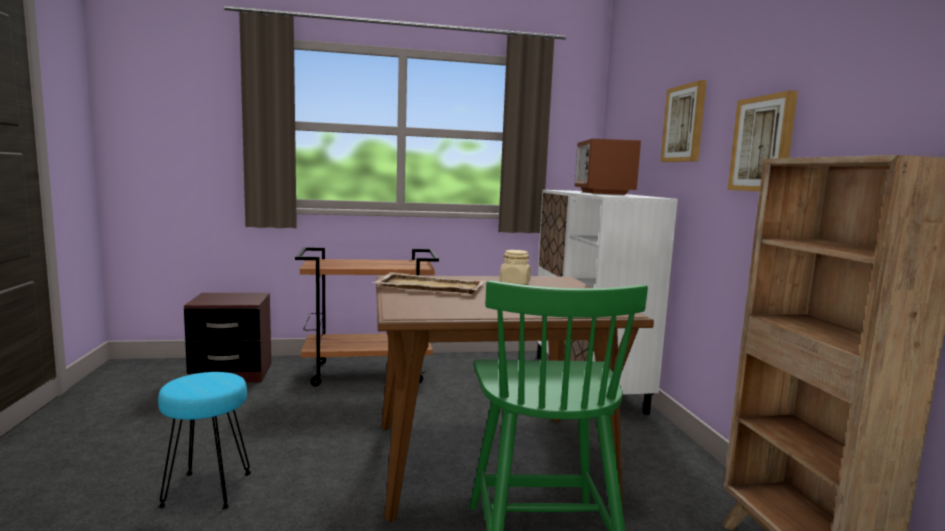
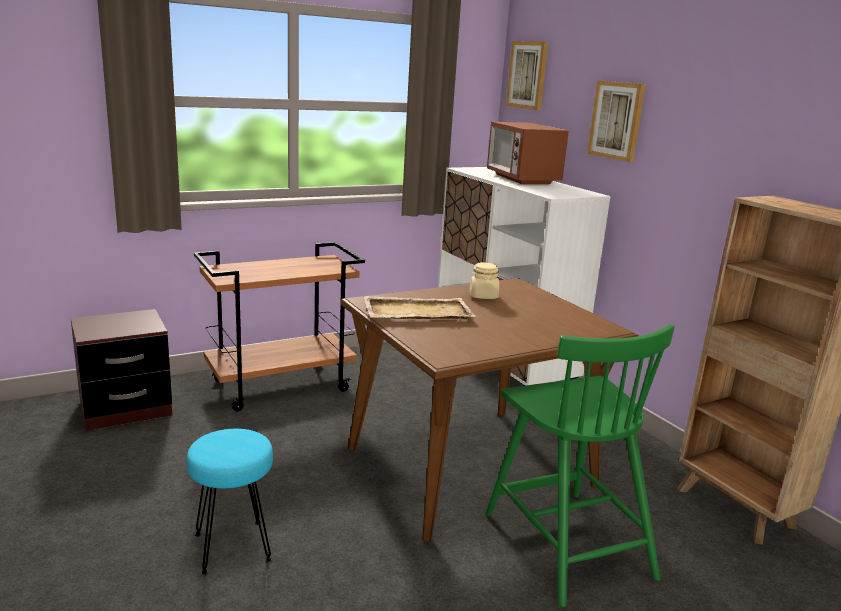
camera: 20 degrees left, 10 degrees up
(763, 144) = (708, 163): picture -> picture (528, 75)

